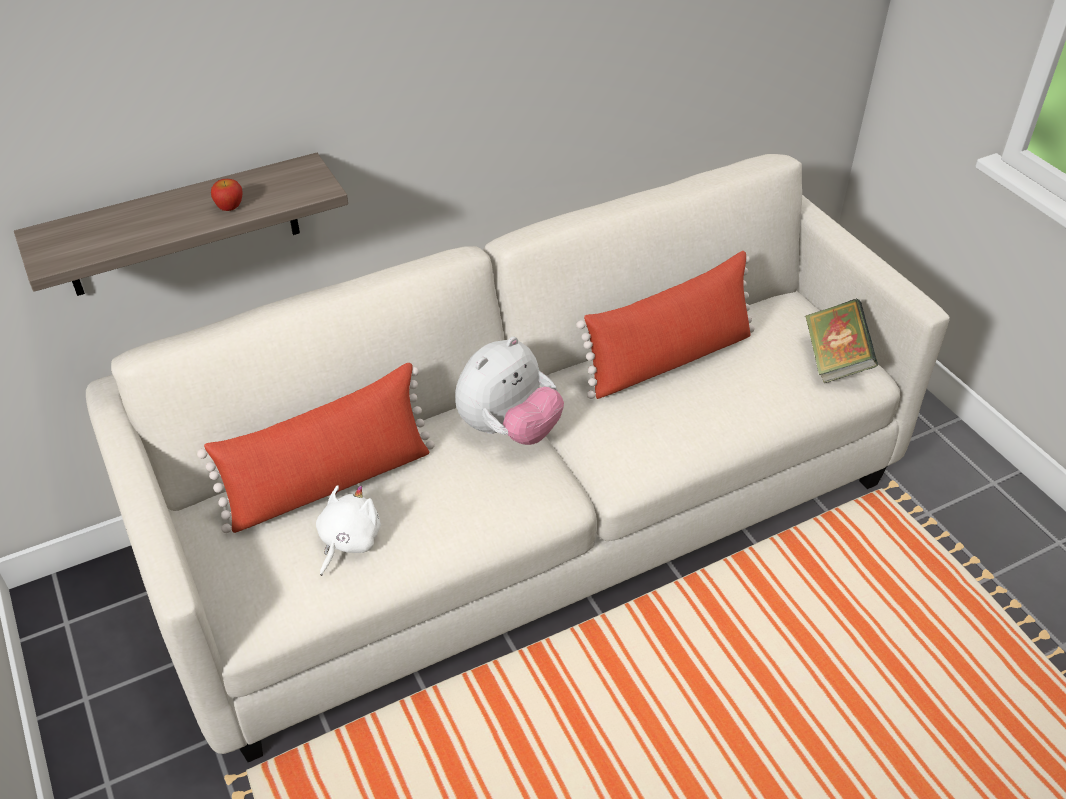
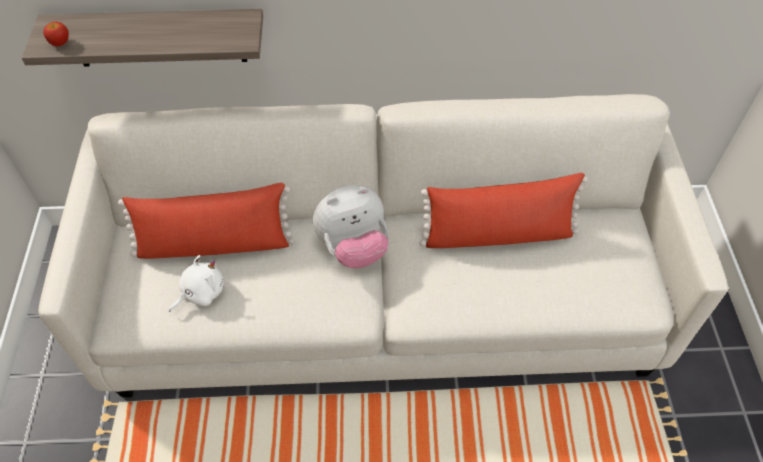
camera: 25 degrees right, 10 degrees up
(230, 207) = (175, 38): apple -> apple (60, 42)
(835, 360) = (628, 282): book -> none

